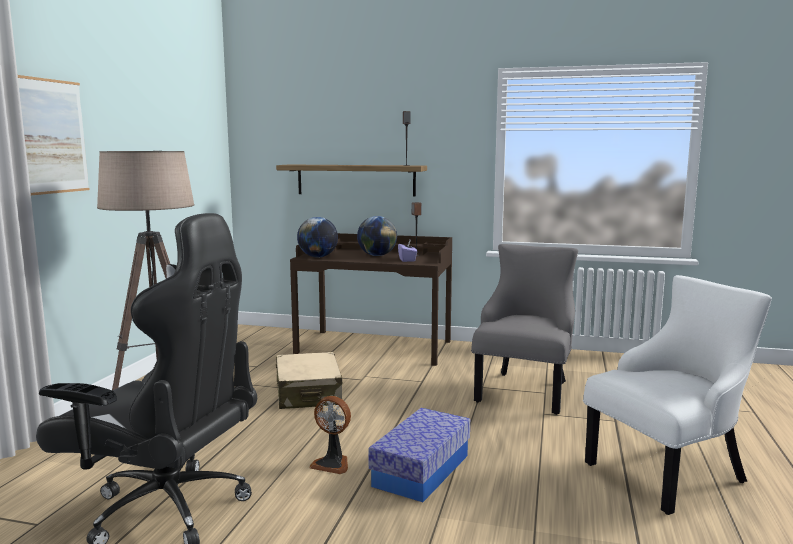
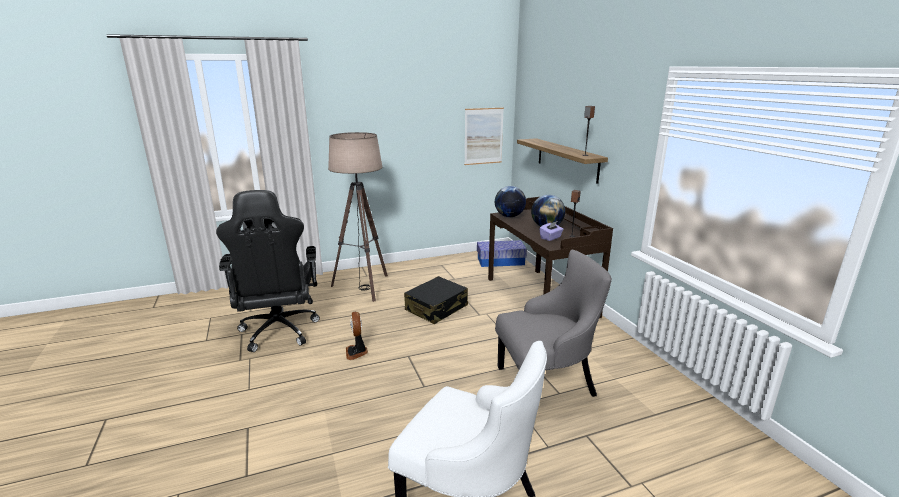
camera: 55 degrees right, 10 degrees up
(52, 136) = (339, 120): picture -> picture (483, 136)
(308, 393) = (436, 308): beige suitcase -> black suitcase
(421, 470) = (374, 383): storage box -> storage box (500, 261)

